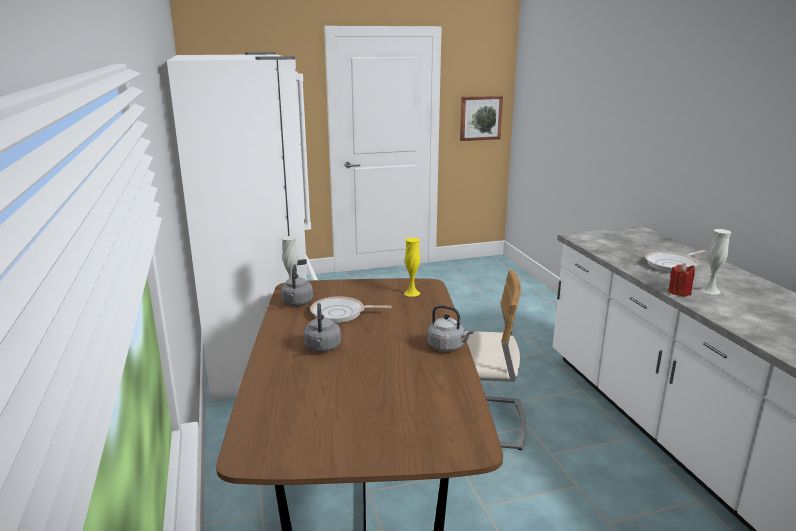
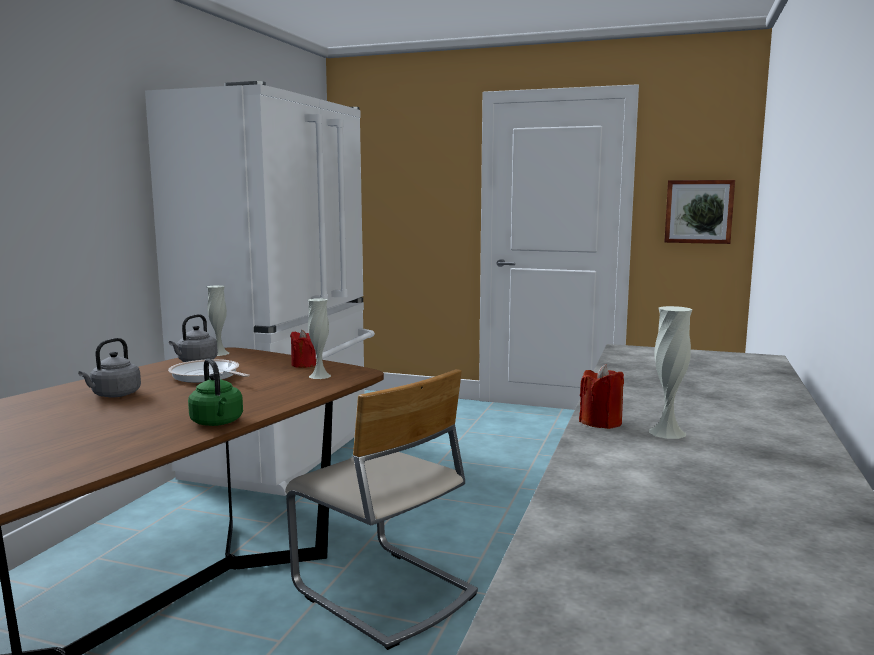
camera: 35 degrees right, 10 degrees down
(377, 286) = (303, 365): none -> red candle
(412, 293) = (319, 376): yellow vase -> white vase
(447, 347) = (217, 423): grey kettle -> green kettle
(673, 265) = (695, 397): frying pan -> none

